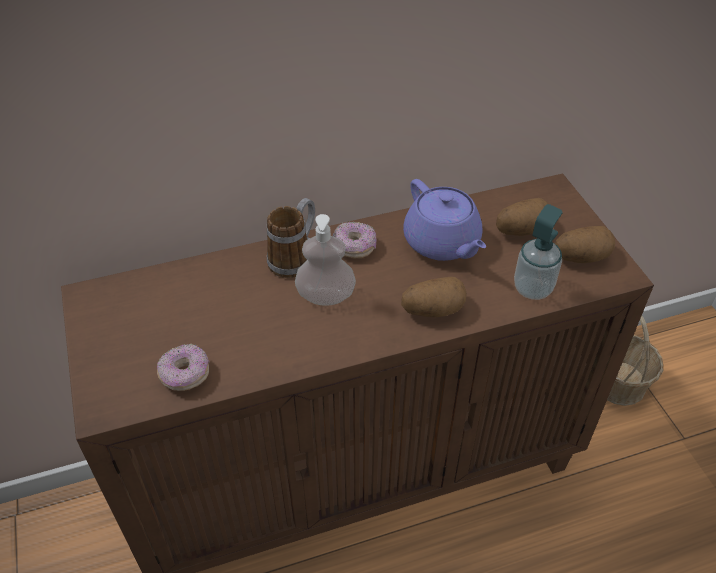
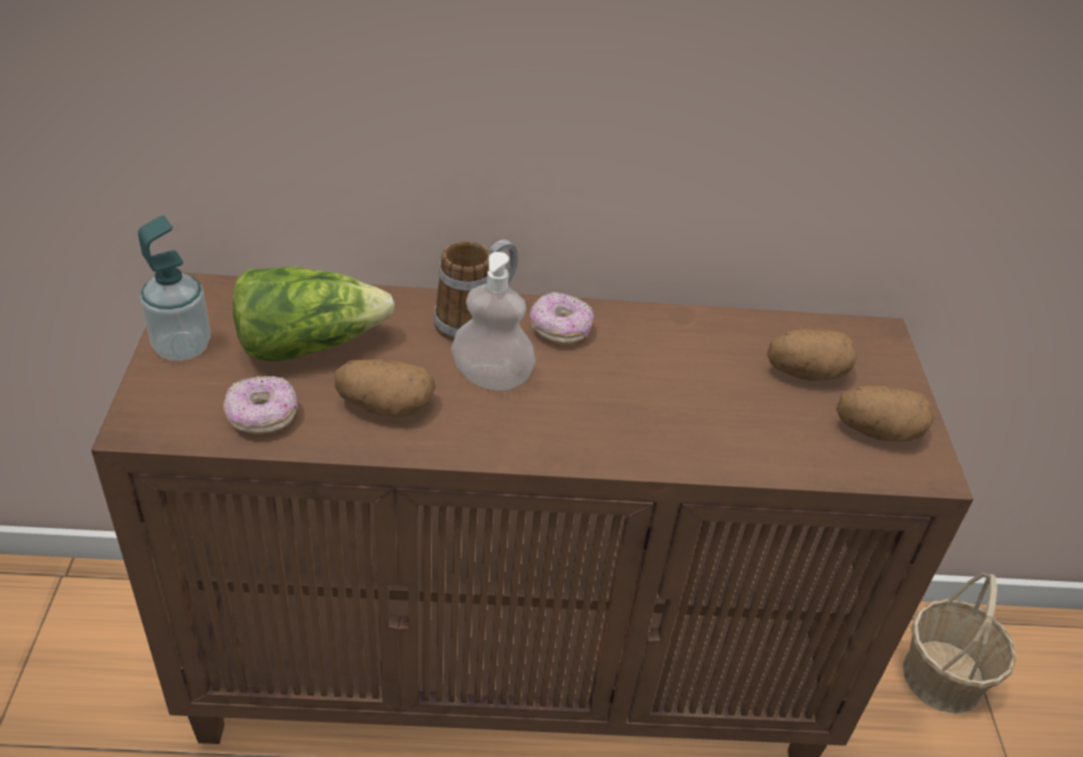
camera: 15 degrees right, 5 degrees down
(189, 310) = (308, 344): none -> lettuce
(432, 310) = (628, 436): potato -> potato (384, 407)
(442, 243) = (684, 358): purple teapot -> none
(532, 288) = (785, 451): soap dispenser -> soap dispenser (182, 347)

